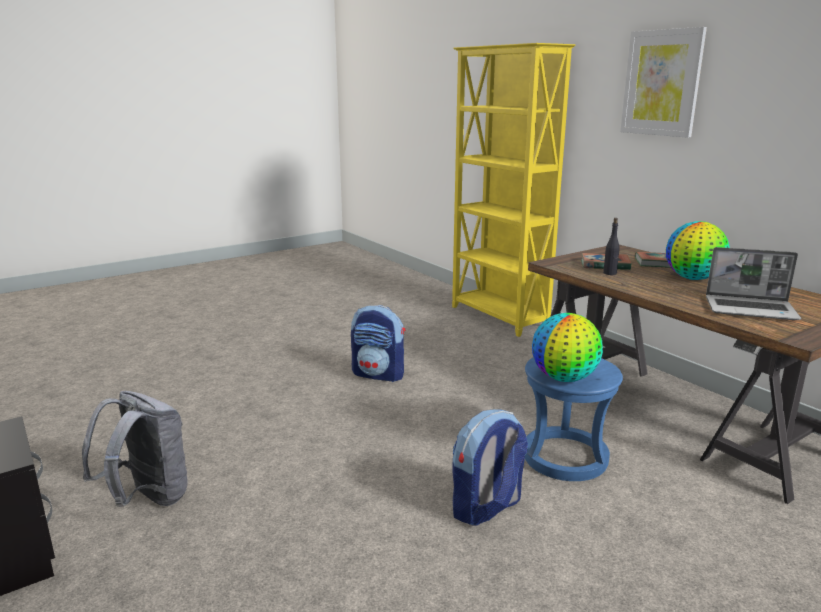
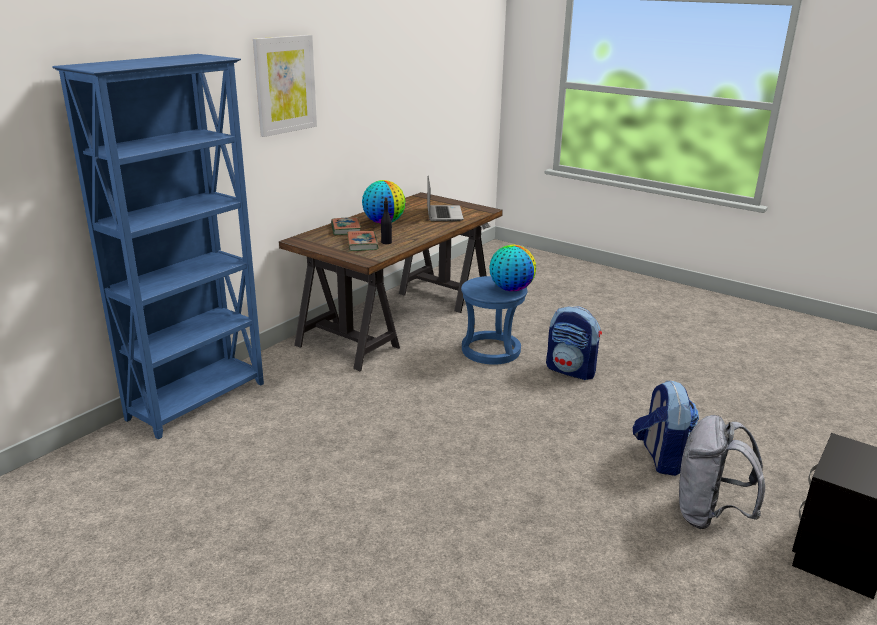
camera: 110 degrees left, 5 degrees up
(379, 374) = (403, 452): backpack -> backpack (661, 458)
(498, 317) = (199, 401): yellow bookcase -> blue bookcase

